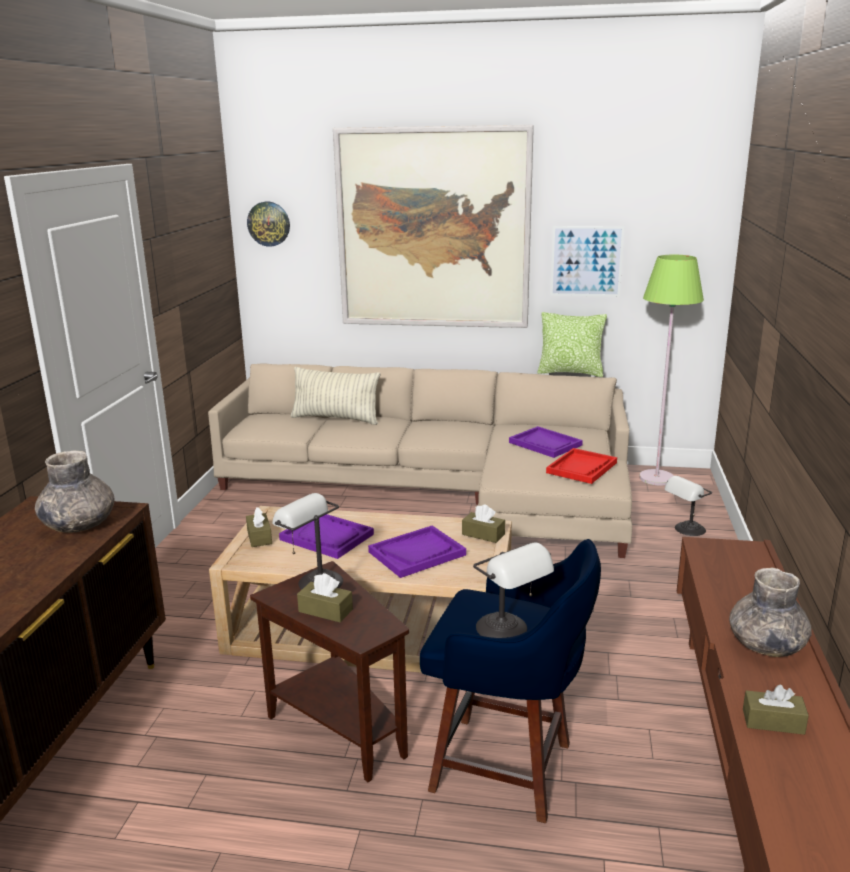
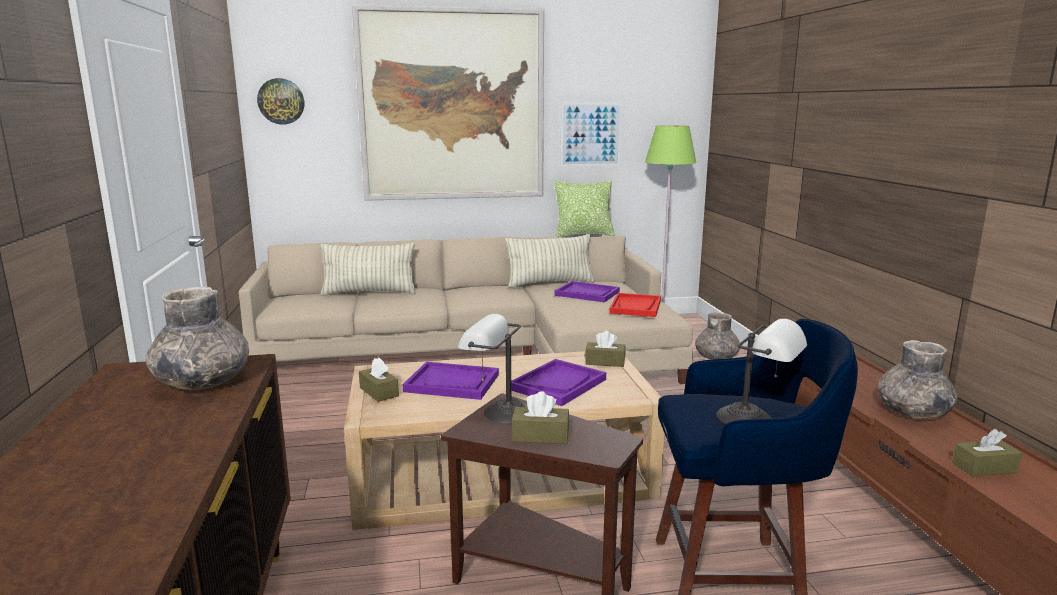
camera: 20 degrees left, 5 degrees down
(521, 425) = (550, 283): none -> pillow
(686, 531) = (716, 357): table lamp -> grey vase

